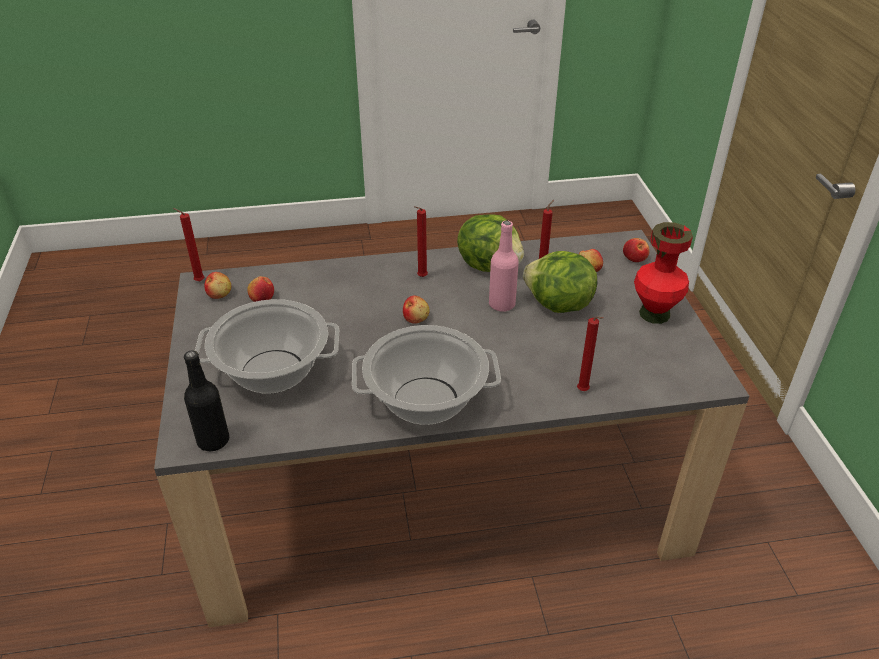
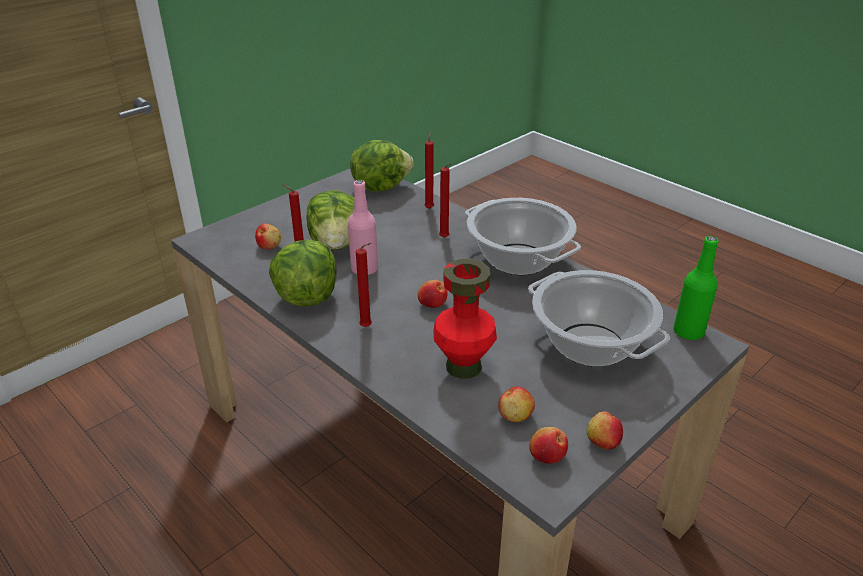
camera: 125 degrees left, 5 degrees down
(198, 281) = (550, 494): red candle -> red candle (445, 238)
(213, 441) = (688, 332): black bottle -> green bottle
(634, 258) = (229, 230): apple -> apple (602, 441)
(654, 313) = (307, 205): red vase -> red vase (463, 367)
(665, 377) = (380, 186): none -> lettuce

